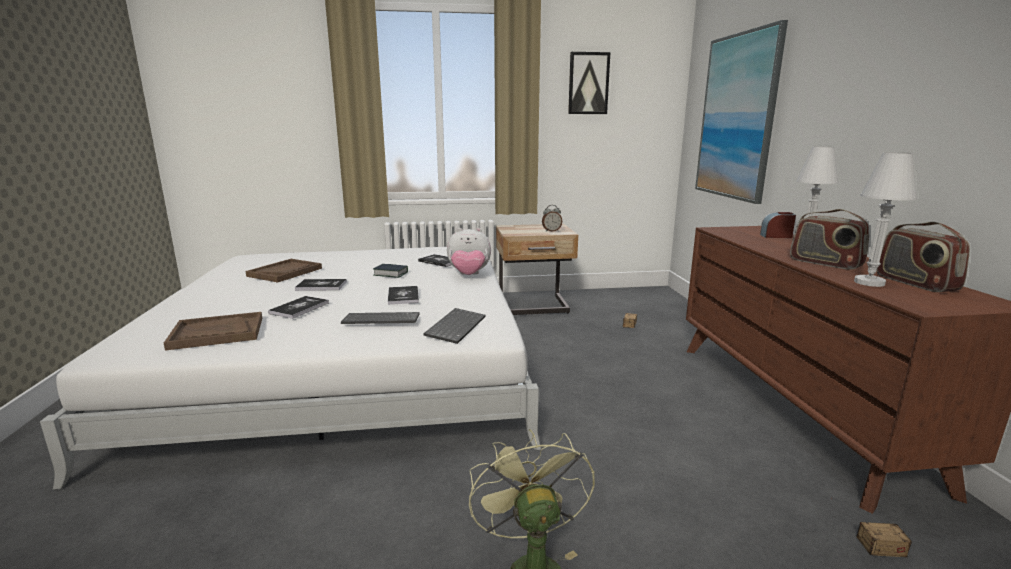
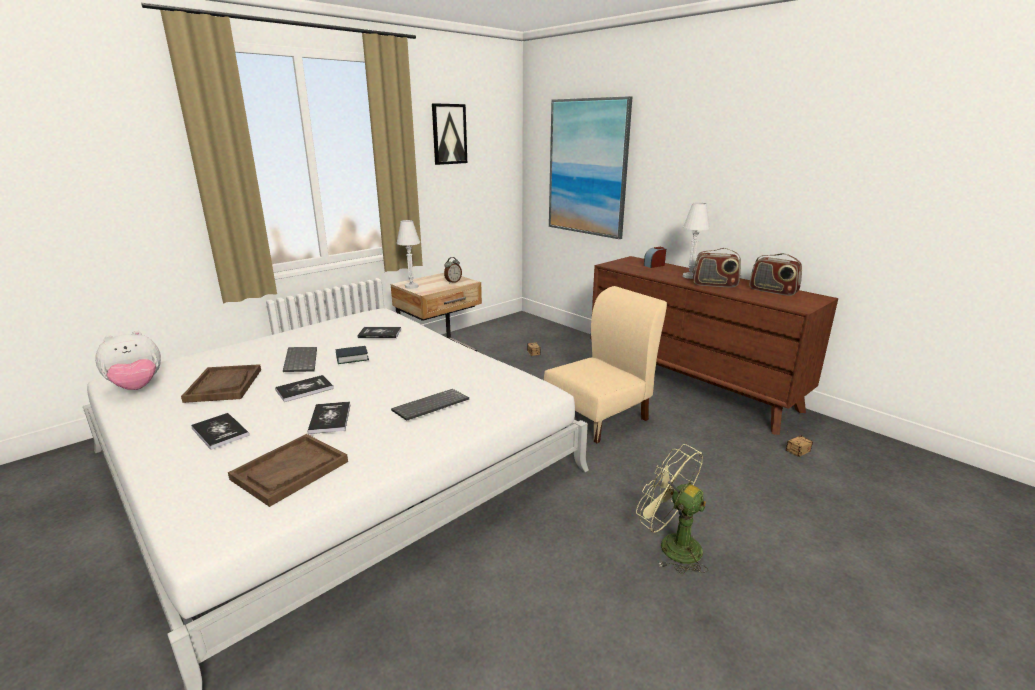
camera: 35 degrees left, 5 degrees up
(403, 296) = (407, 378): book -> book (220, 432)
(455, 326) = (501, 393): keyboard -> keyboard (299, 360)
(469, 275) = (427, 341): plush toy -> plush toy (137, 387)
(623, 404) = (600, 417): none -> beige chair
(869, 282) = (755, 295): white table lamp -> white table lamp (411, 286)

